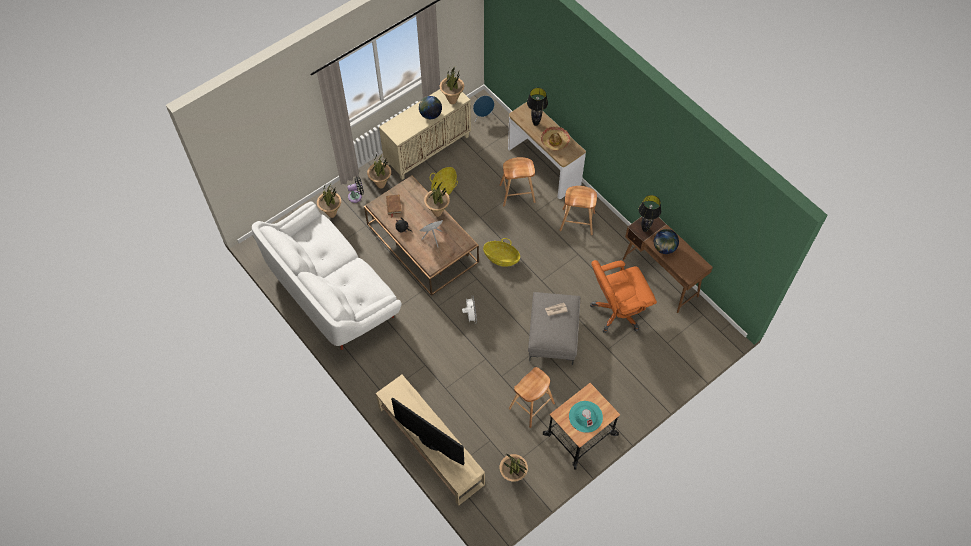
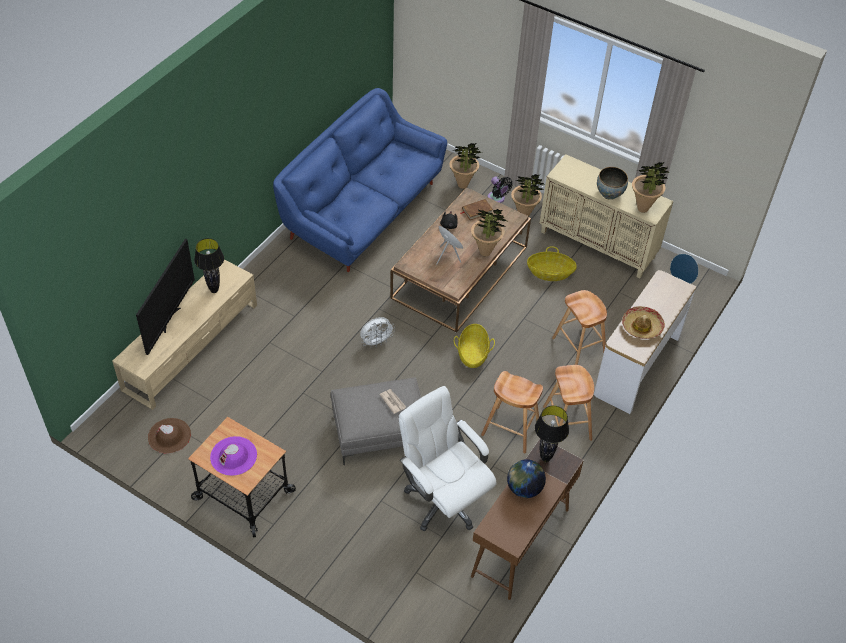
camera: 70 degrees right, 10 degrees down
(332, 290) = (363, 211): white sofa -> blue sofa
(430, 114) = (609, 194): globe -> bowl
(513, 476) = (169, 436): potted plant -> brown hat
(531, 405) = (271, 433): brown stool -> brown stool (511, 430)
(536, 124) = (659, 300): black table lamp -> black table lamp (214, 290)
(585, 416) = (233, 456): turquoise hat -> purple hat
(617, 312) = (443, 500): orange office chair -> white office chair

